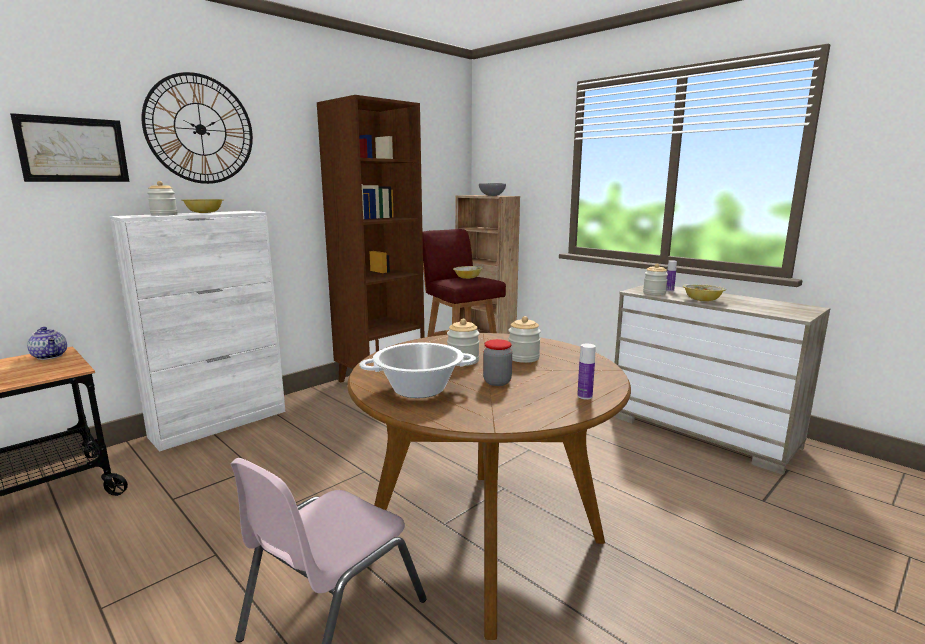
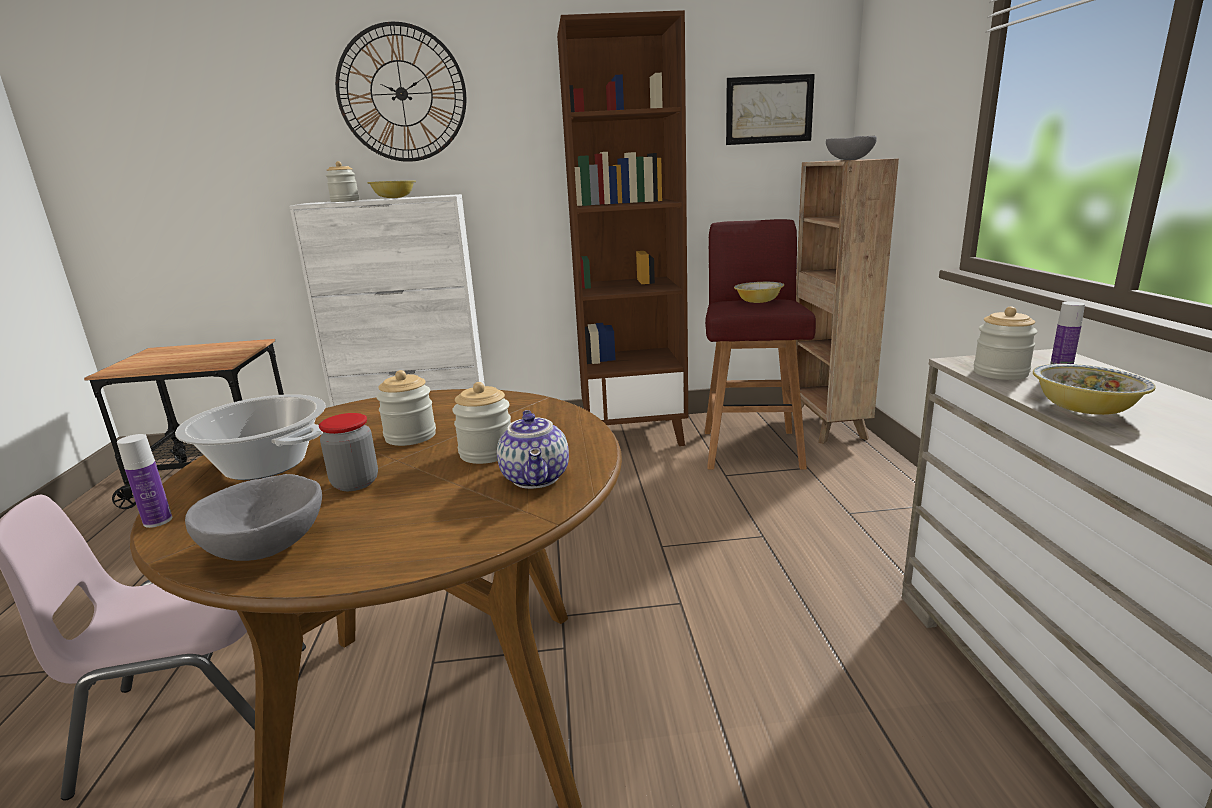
camera: 40 degrees right, 5 degrees up
(51, 356) = (242, 346): teapot -> teapot (537, 478)
(73, 150) = (272, 131): picture -> picture (769, 110)
(535, 410) = (267, 548): none -> grey bowl
(584, 396) = (376, 552): bottle -> bottle (158, 521)

